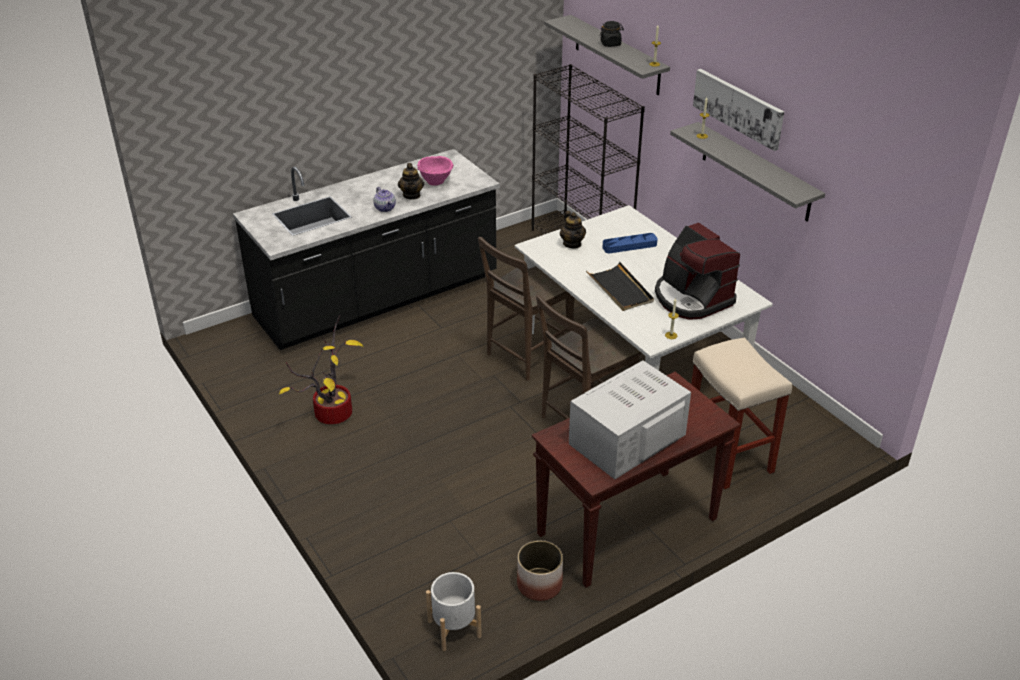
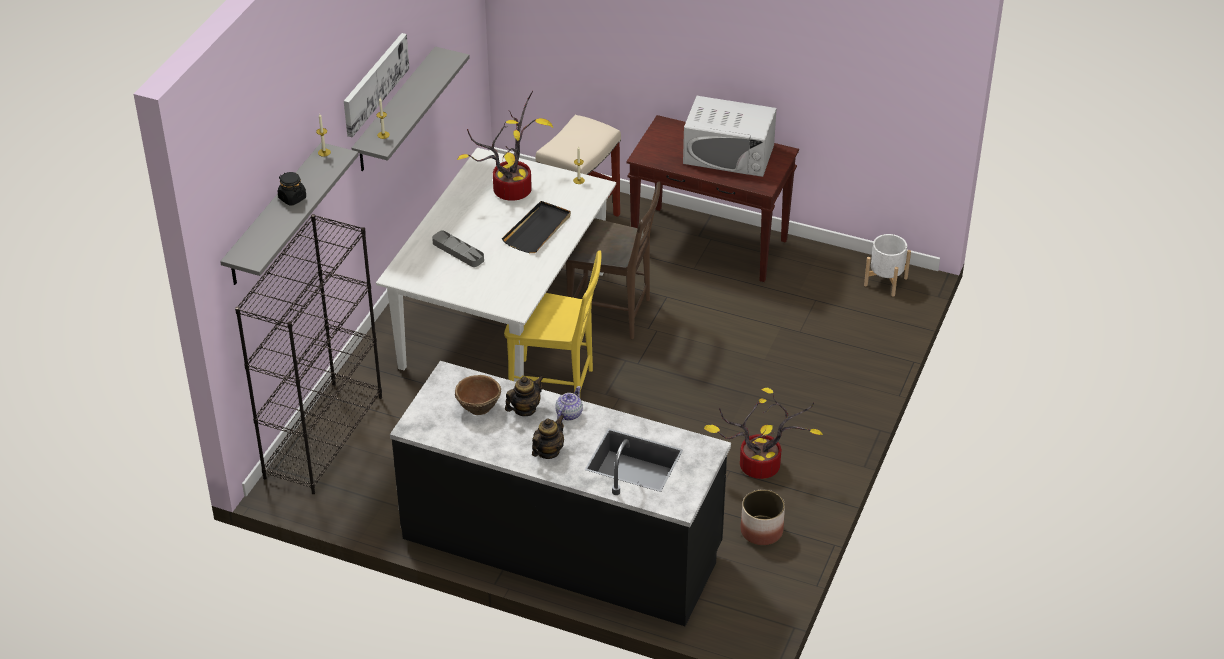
camera: 125 degrees left, 5 degrees up
(436, 181) = (478, 408): pink bowl -> brown bowl
(526, 355) = (556, 387): brown chair -> yellow chair
(540, 585) = (807, 261): planter -> planter (761, 530)
(572, 244) = (488, 286): teapot -> teapot (548, 451)
(629, 246) = (458, 251): blue tray -> grey tray
(692, 298) = (512, 188): coffee machine -> potted plant

